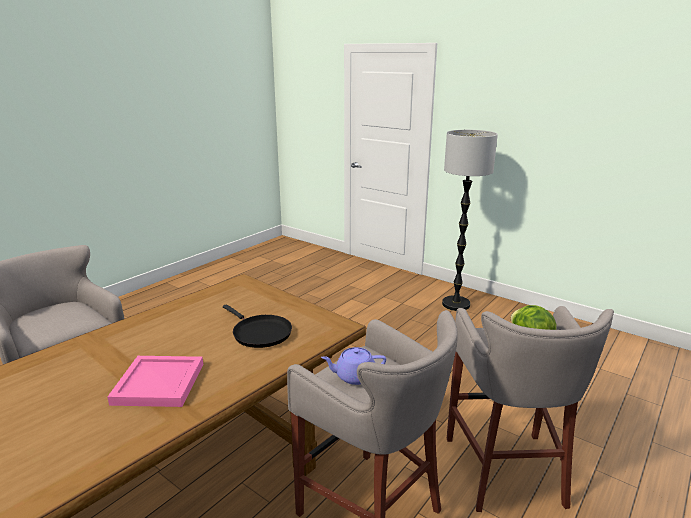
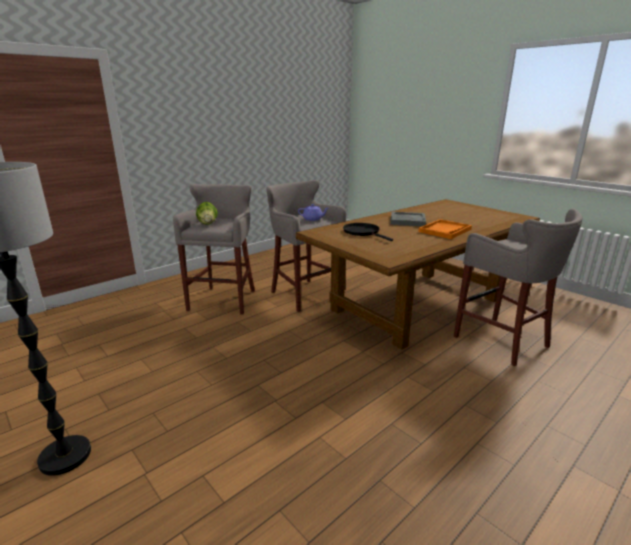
camera: 170 degrees left, 0 degrees up
(116, 351) = (445, 230): none -> orange tray
(160, 383) = (407, 221): pink tray -> grey tray

